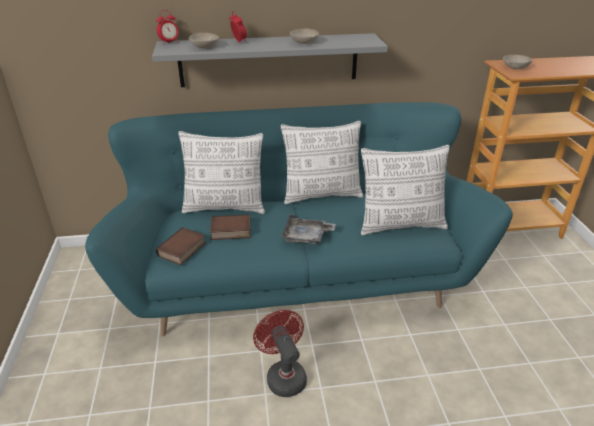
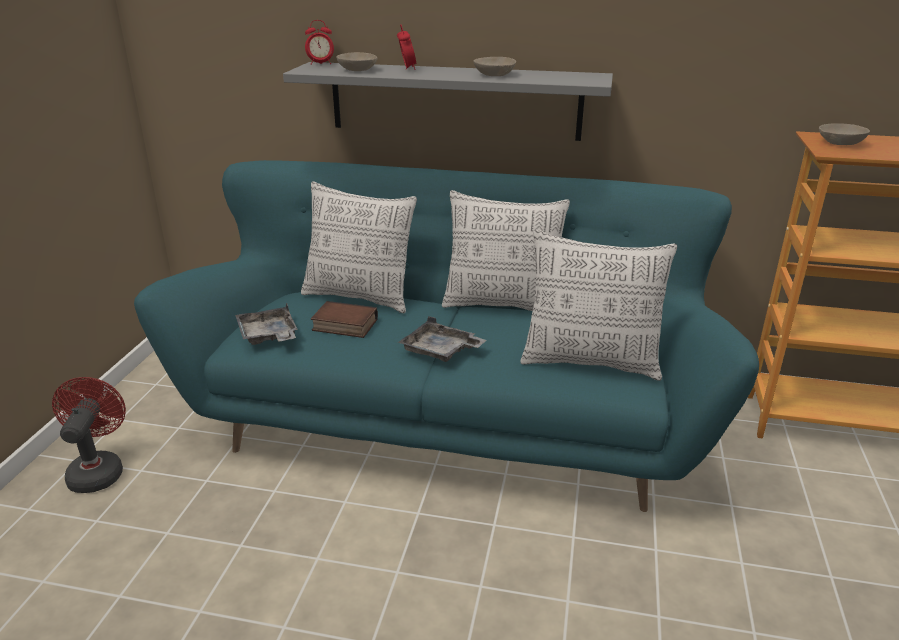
camera: 20 degrees right, 5 degrees down
(182, 250) = (268, 336): book -> grey tray
(283, 375) = (355, 541): red fan -> red fan (98, 470)

